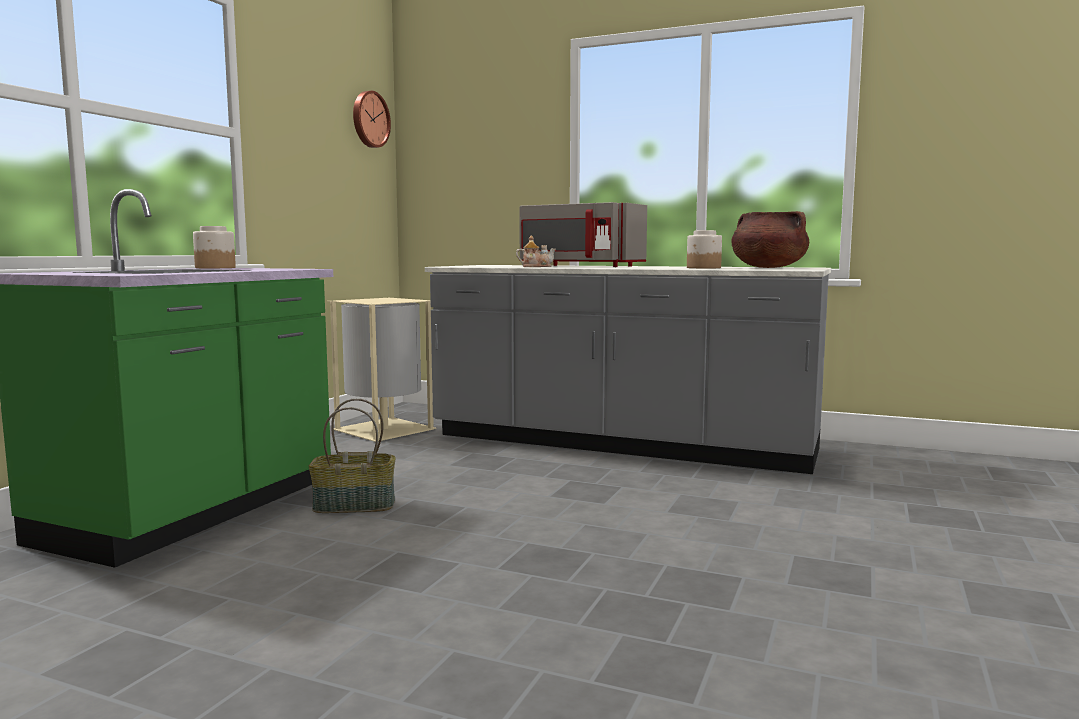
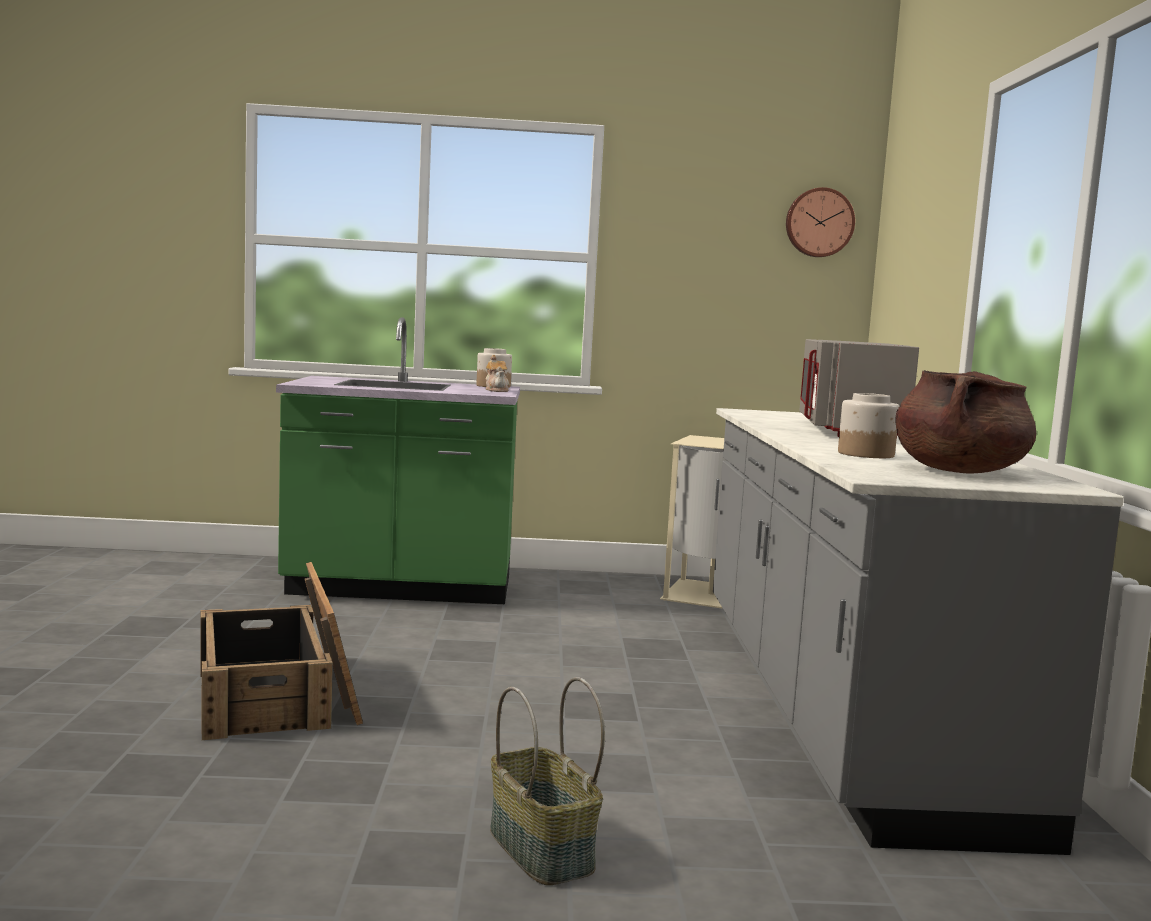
camera: 65 degrees right, 0 degrees up
(353, 506) = (457, 626): basket -> basket (538, 849)
(476, 594) = (279, 695): none -> crate
(536, 267) = (771, 423): teapot -> teapot (497, 390)

